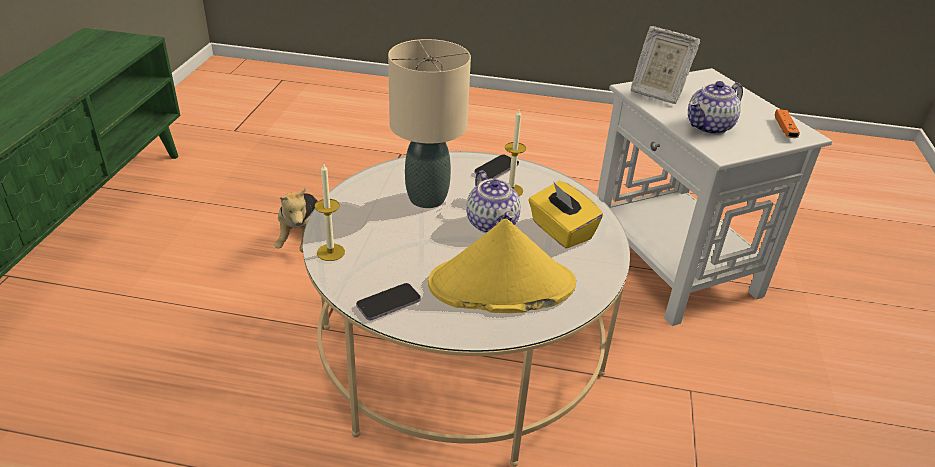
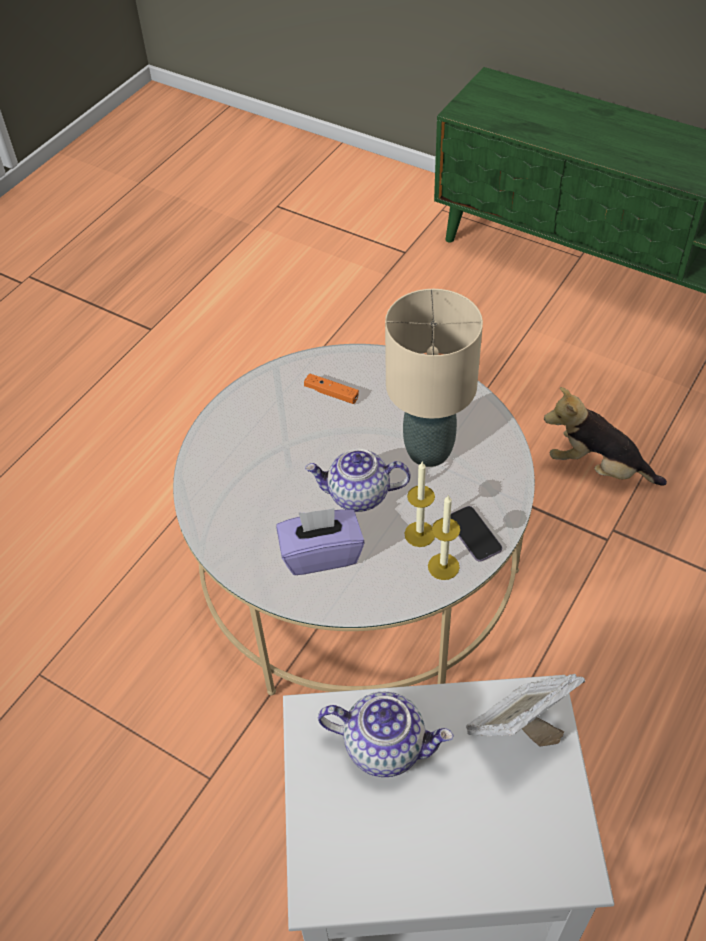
camera: 115 degrees right, 15 degrees up
(330, 252) = (361, 361): candle -> candle (443, 566)
(388, 303) = (271, 387): phone -> none
(501, 285) = (257, 471): yellow hat -> none
(560, 231) = (321, 554): yellow tissue box -> purple tissue box
(709, 127) = (386, 745): teapot -> teapot turned 120 degrees clockwise
(784, 129) = (344, 865): orange game controller -> orange game controller (331, 393)

